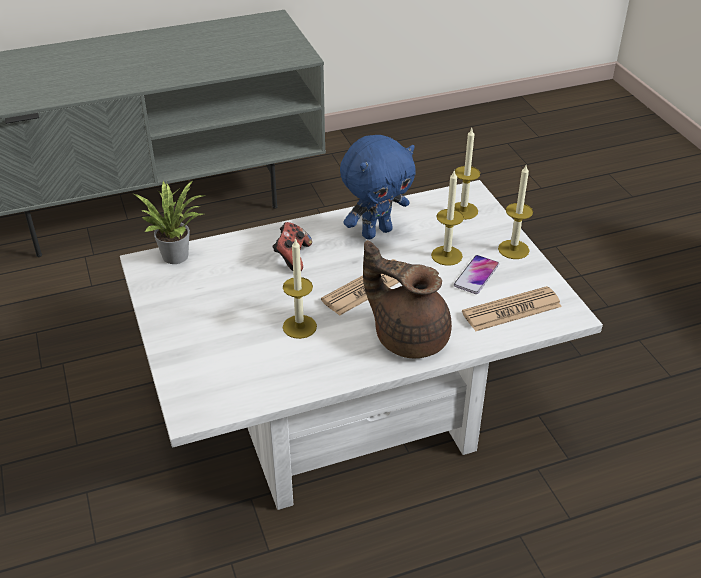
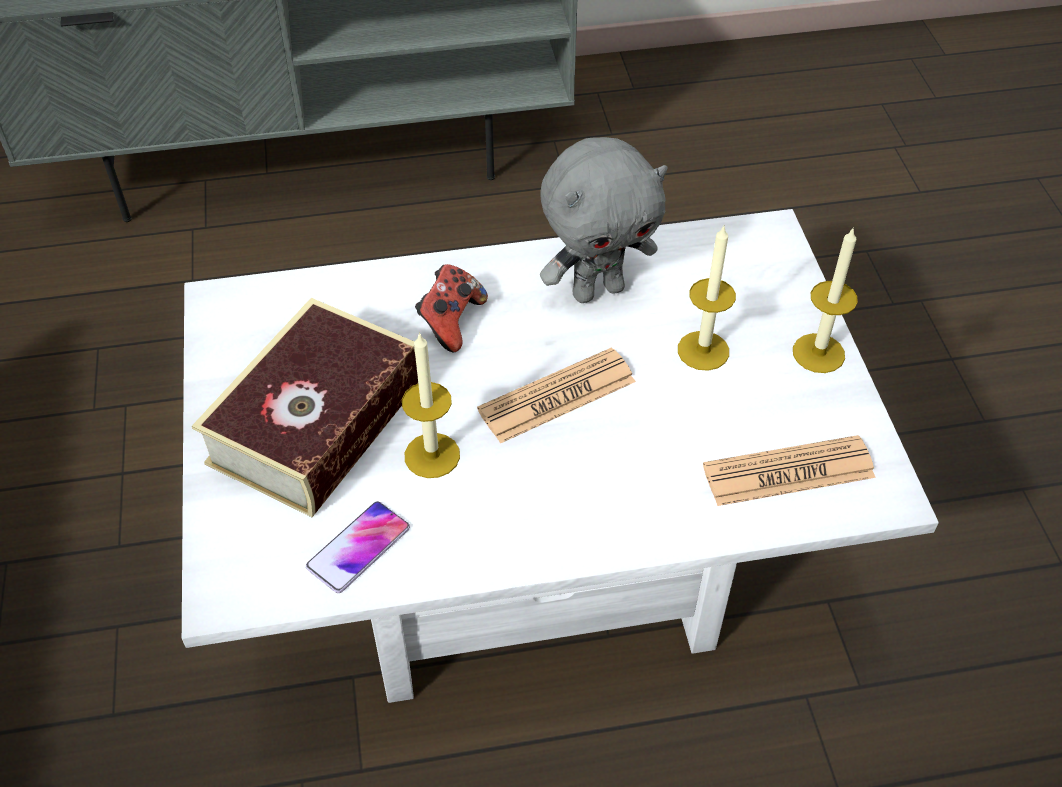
camera: 10 degrees right, 10 degrees up
(178, 254) = (274, 293): potted plant -> none
(224, 318) = (317, 422): none -> book
(376, 232) = (597, 290): blue plush toy -> grey plush toy
(408, 336) = (604, 499): brown teapot -> none
(463, 211) = (751, 266): candle -> none
(476, 275) = (744, 396): phone -> phone (359, 548)

